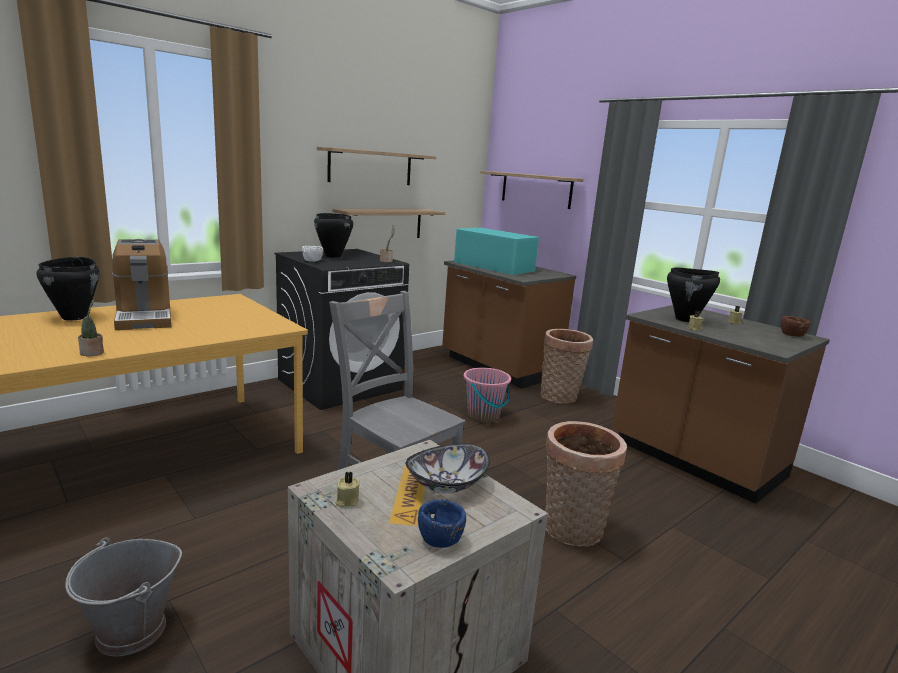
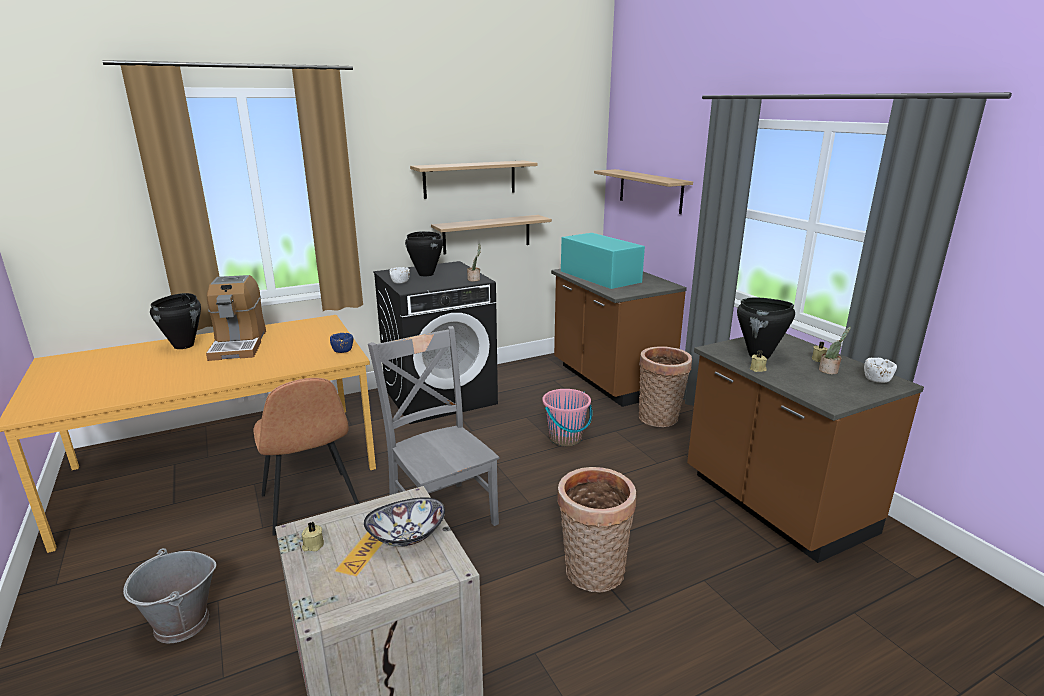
camera: 15 degrees right, 5 degrees up
(92, 353) = (177, 387): potted plant -> potted plant (830, 371)
(243, 490) = (311, 504): none -> brown chair
(441, 540) = (366, 592): blue bowl -> blue bowl (343, 351)
(792, 335) = (877, 380): brown bowl -> white bowl

